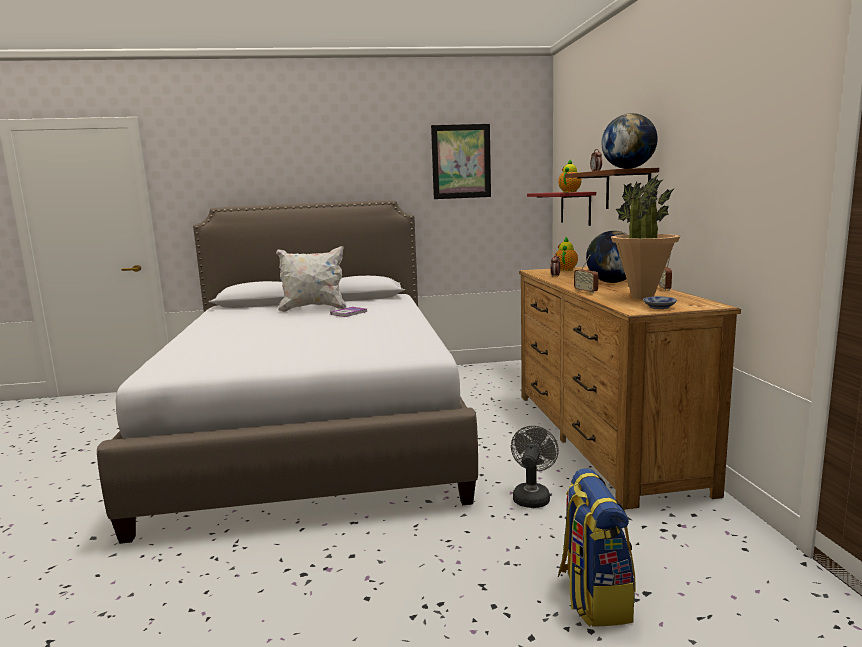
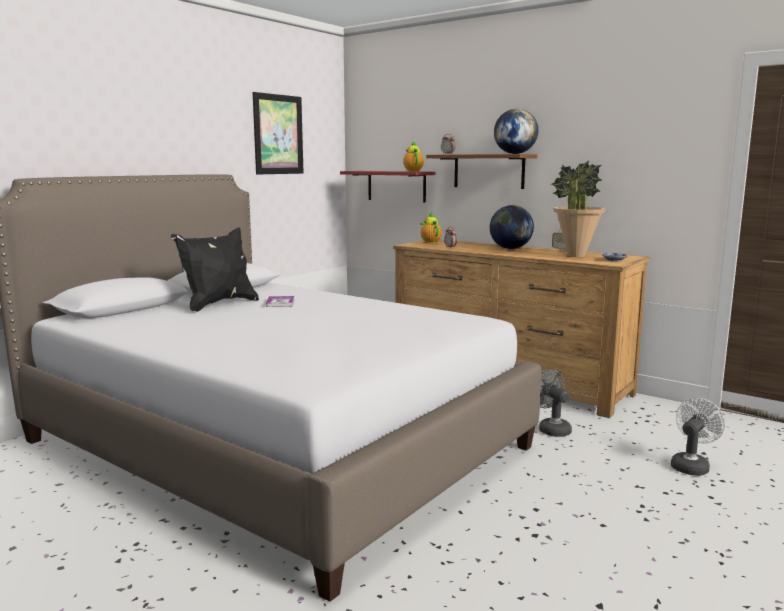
camera: 45 degrees left, 0 degrees up
(313, 308) = (218, 304): white pillow -> black pillow
(586, 291) = (526, 256): radio -> none
(593, 597) = (691, 466): backpack -> white fan

